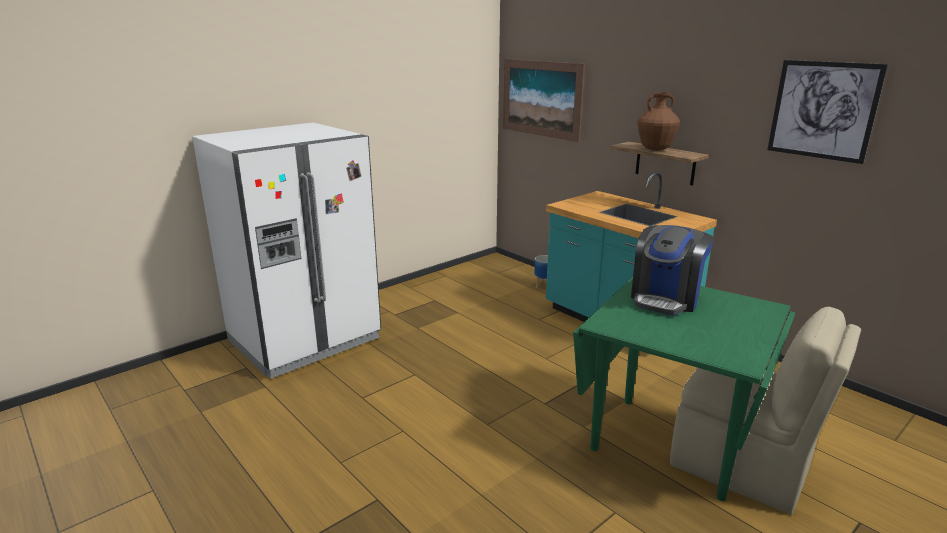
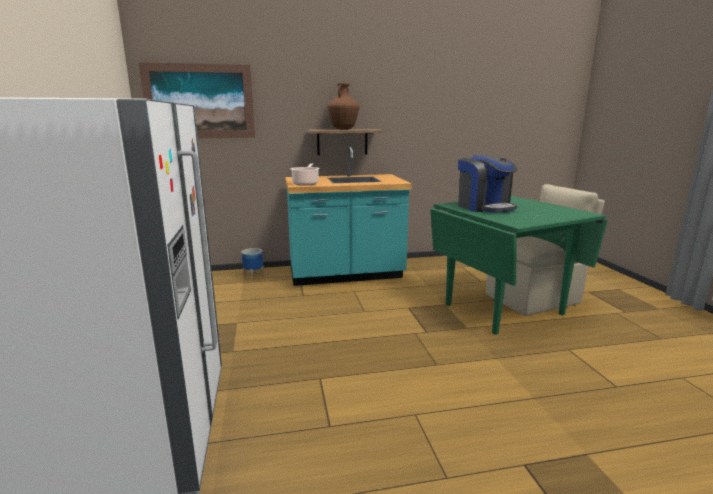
camera: 60 degrees left, 5 degrees down
(574, 205) = (306, 183): none -> cooking pot
(823, 110) = (443, 89): picture -> none

